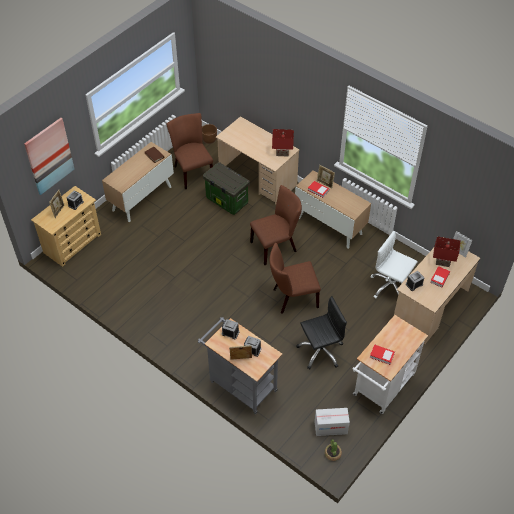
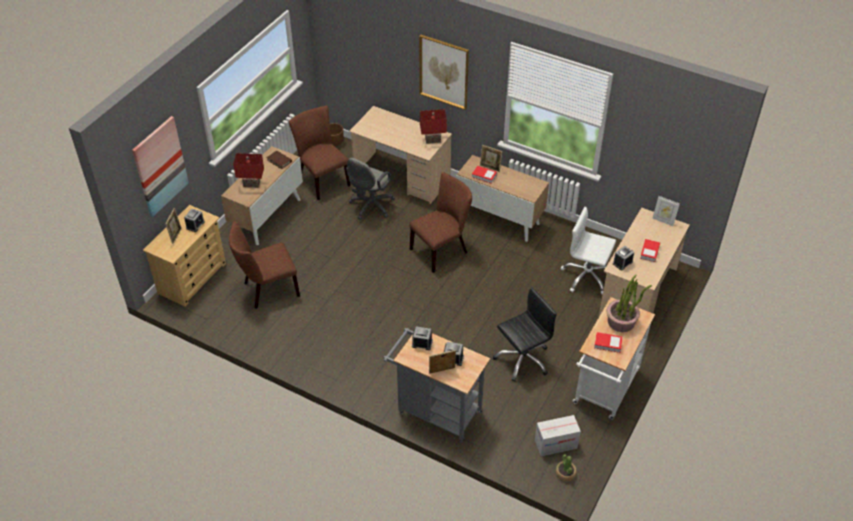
camera: 10 degrees left, 5 degrees down
(226, 200) = (370, 207): storage box -> grey office chair
(292, 298) = (475, 305): brown chair -> brown chair (268, 290)
(295, 99) = (444, 71): none -> picture
(398, 337) = (621, 321): none -> potted plant
(443, 262) = (649, 234): red table lamp -> red table lamp (252, 183)

